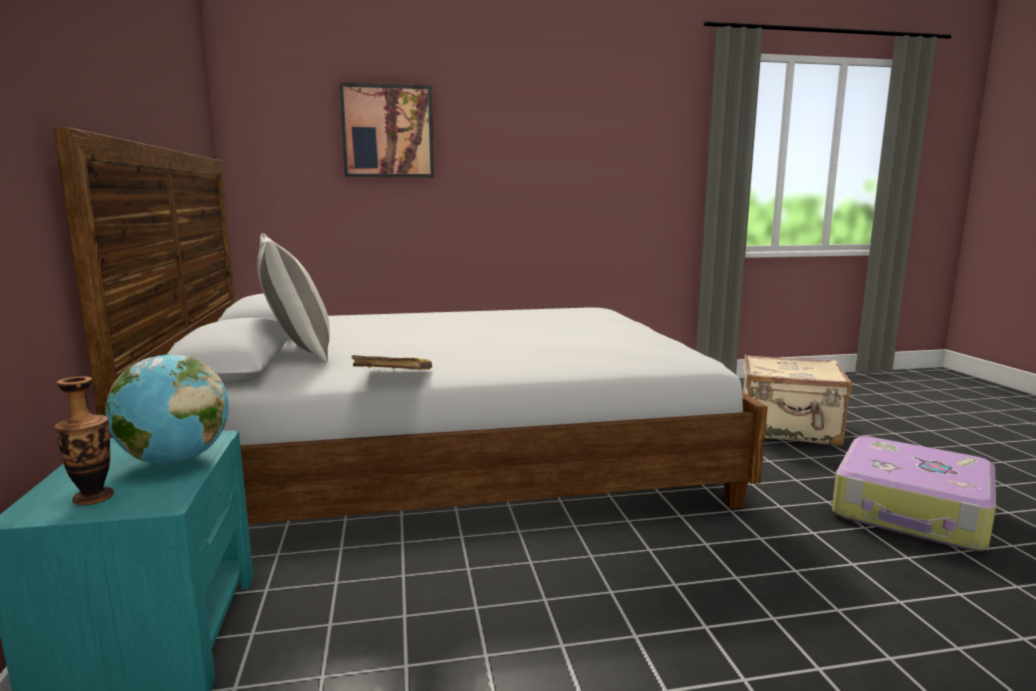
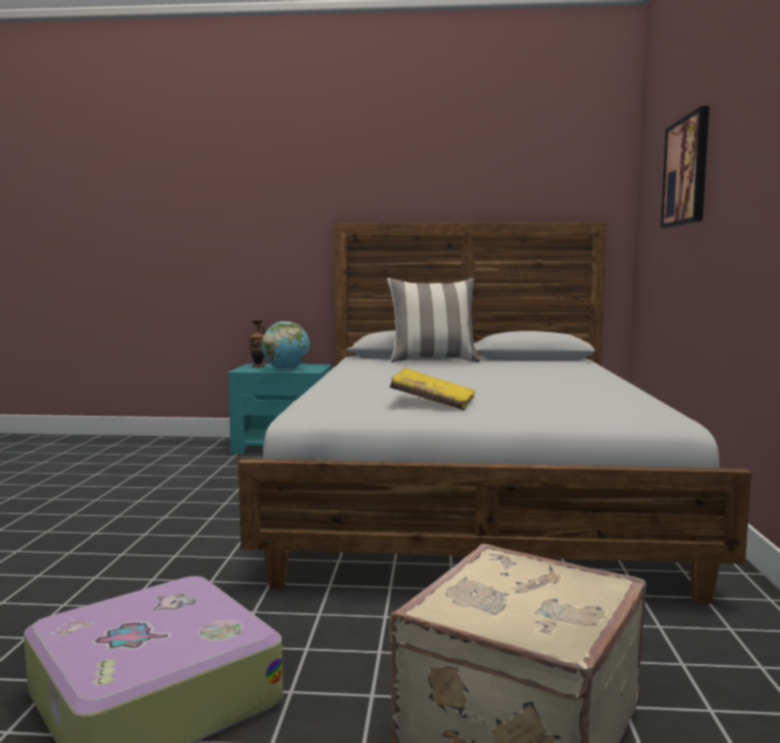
camera: 105 degrees right, 5 degrees down
(394, 379) = (337, 369): yellow book -> yellow book (432, 403)

